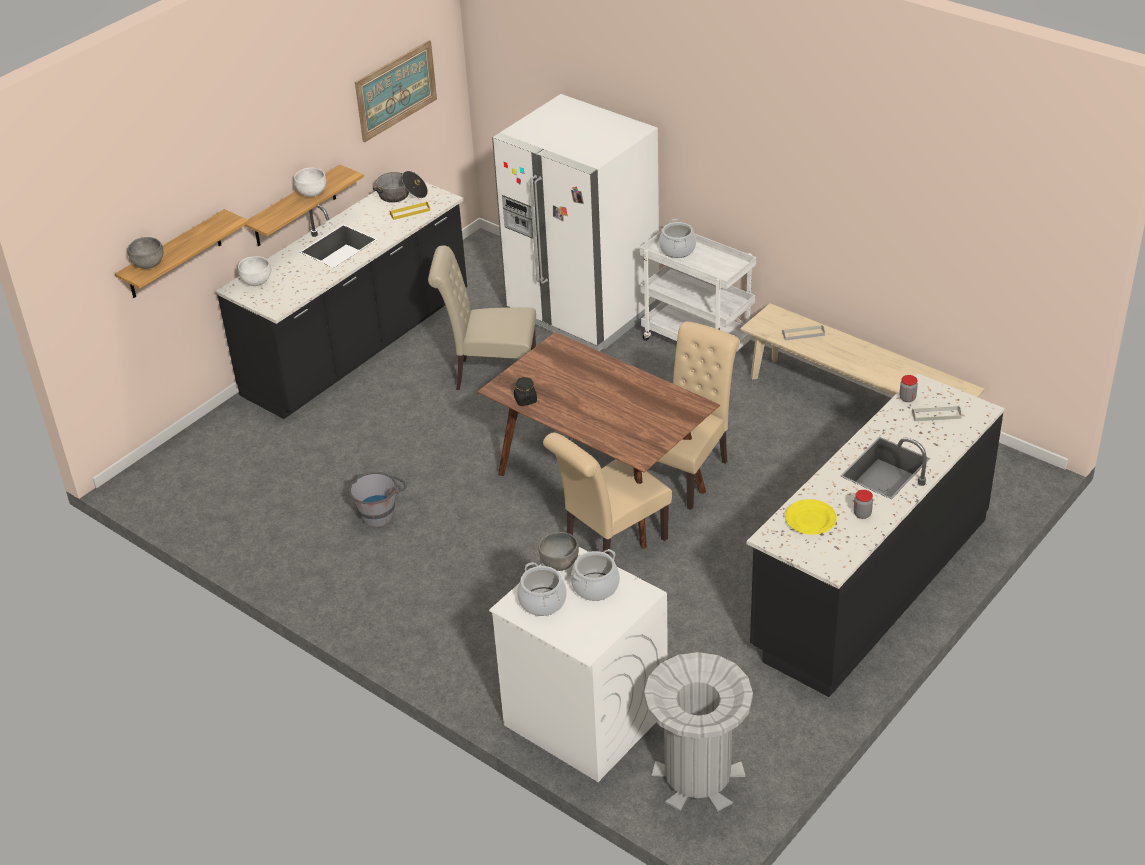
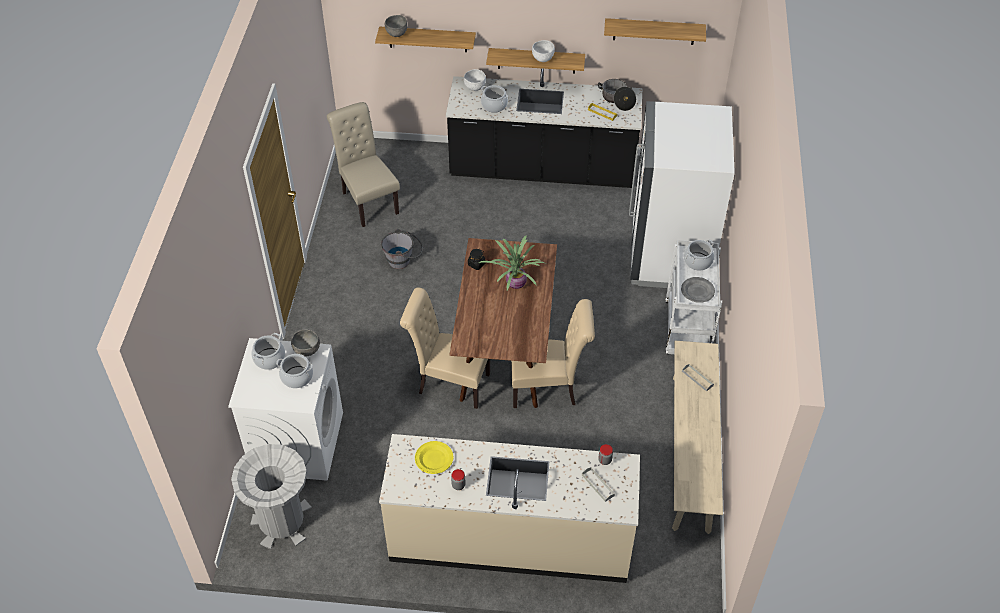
camera: 55 degrees right, 10 degrees up
(305, 279) = (494, 105): none -> cooking pot
(396, 90) = (654, 31): picture -> shelf
(490, 375) = (565, 243): beige chair -> beige chair (368, 200)
(583, 383) = (515, 283): none -> potted plant
(717, 266) = (697, 291): none -> grey plate
(870, 583) = (510, 539): black counter -> beige counter

